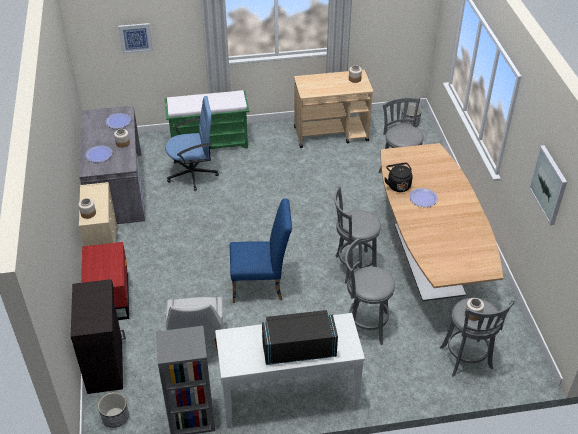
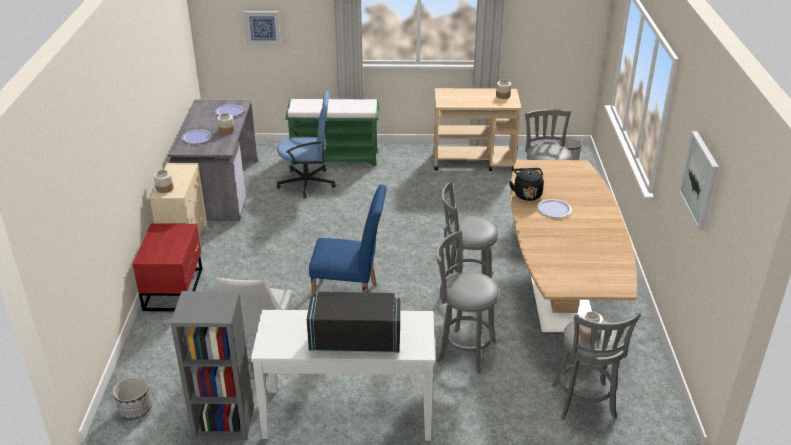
camera: 10 degrees right, 10 degrees down
(106, 364) = (145, 353): black cabinet -> none

